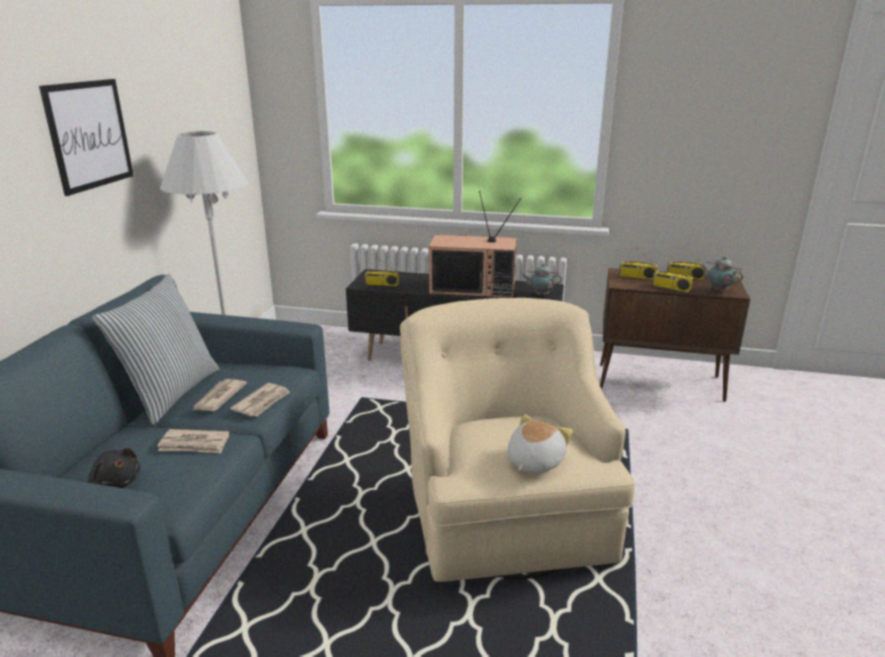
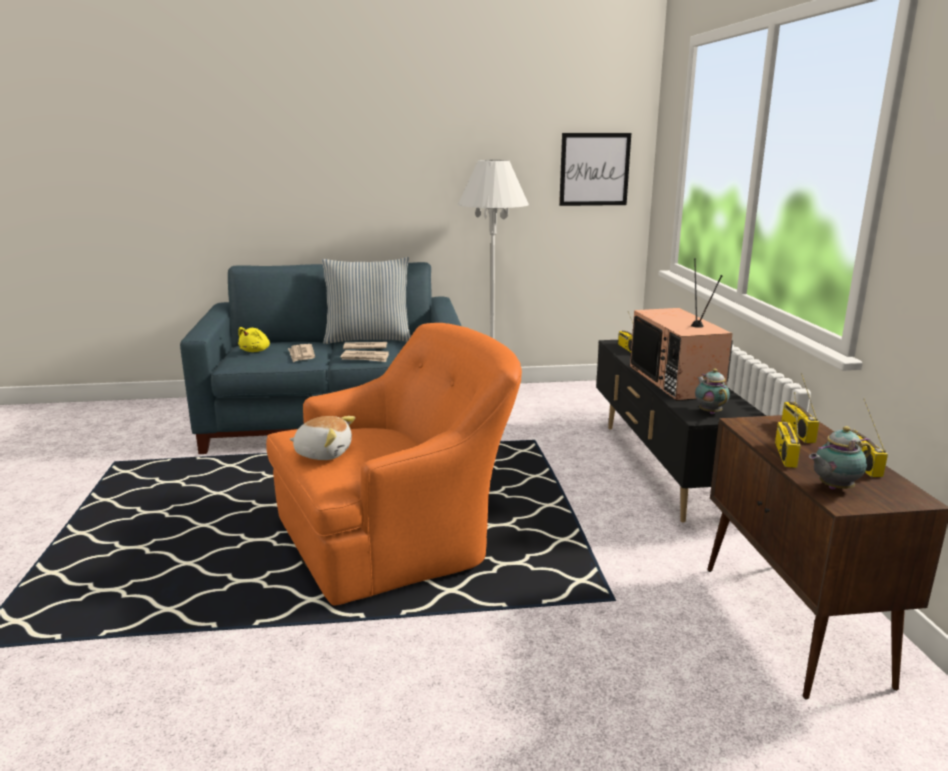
camera: 70 degrees right, 5 degrees down
(89, 135) = (417, 151): picture -> picture (594, 169)
(116, 483) = (256, 351): black plush toy -> yellow plush toy
(505, 509) = (399, 538): beige armchair -> orange armchair
(717, 290) = (833, 488): teapot -> teapot turned 135 degrees counterclockwise

